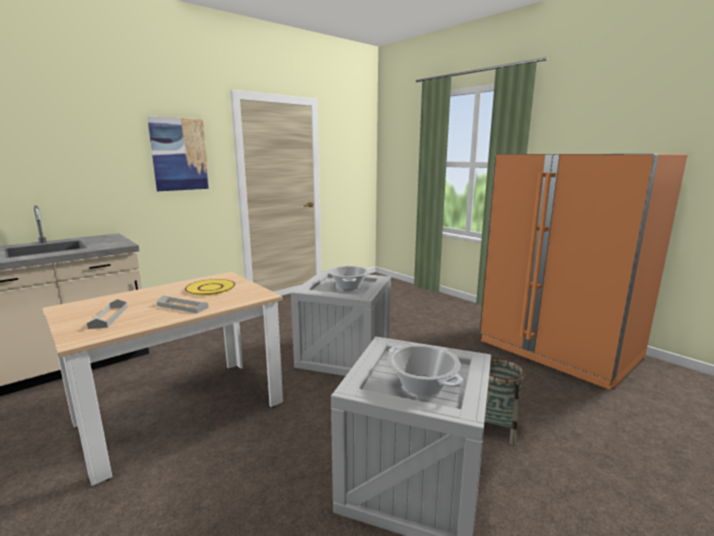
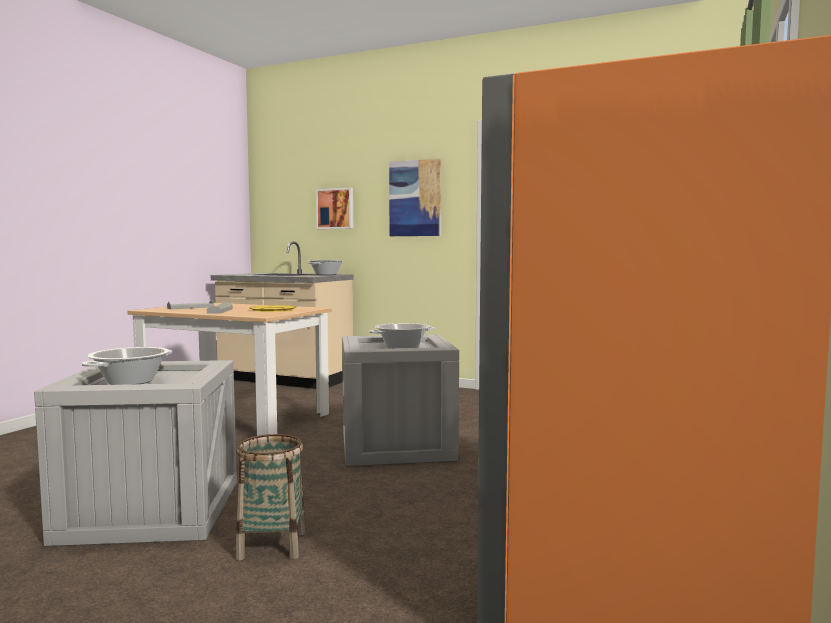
camera: 65 degrees right, 10 degrees down
(79, 163) = (335, 209): none -> picture
(106, 239) = (326, 274): none -> cooking pot

